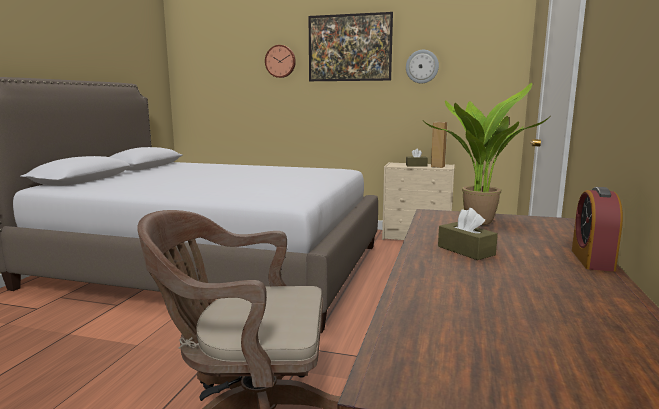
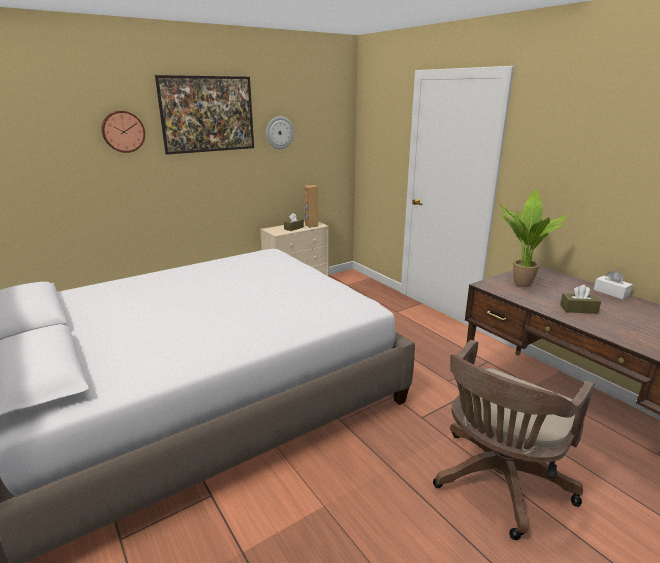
camera: 50 degrees left, 10 degrees up
(592, 260) = (611, 292): alarm clock -> white tissue box

